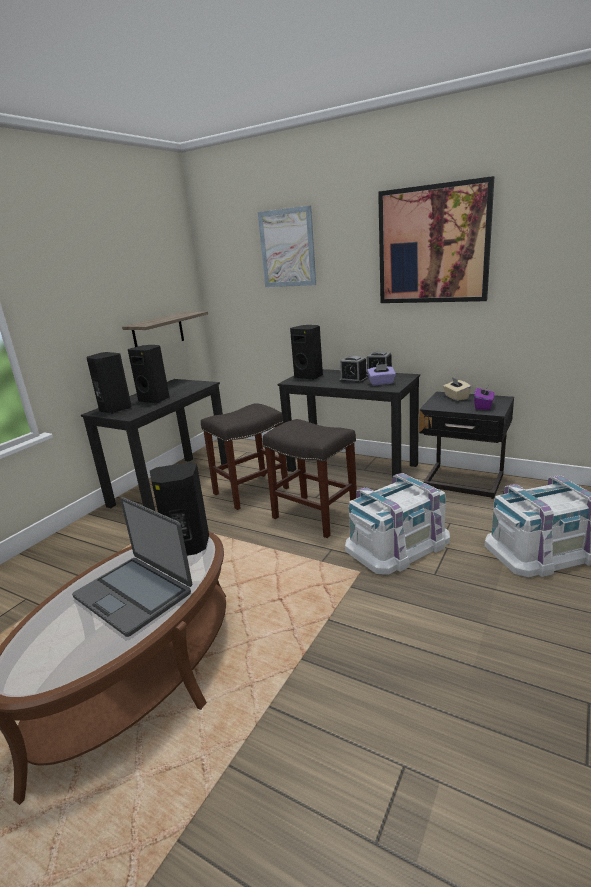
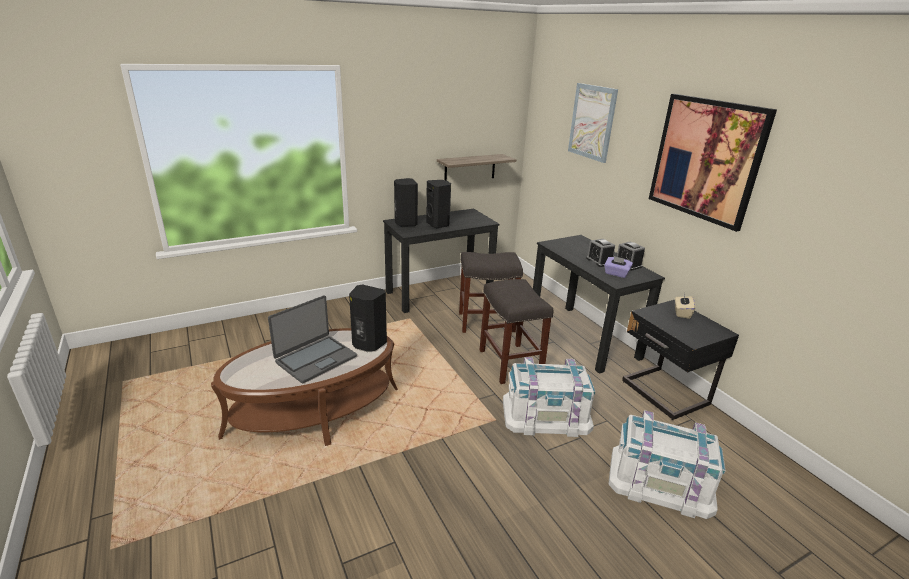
camera: 30 degrees right, 5 degrees up
(134, 594) = (315, 359): laptop -> laptop turned 120 degrees counterclockwise
(309, 376) = (570, 244): black speaker -> none
(483, 406) = (692, 332): purple tissue box -> none

